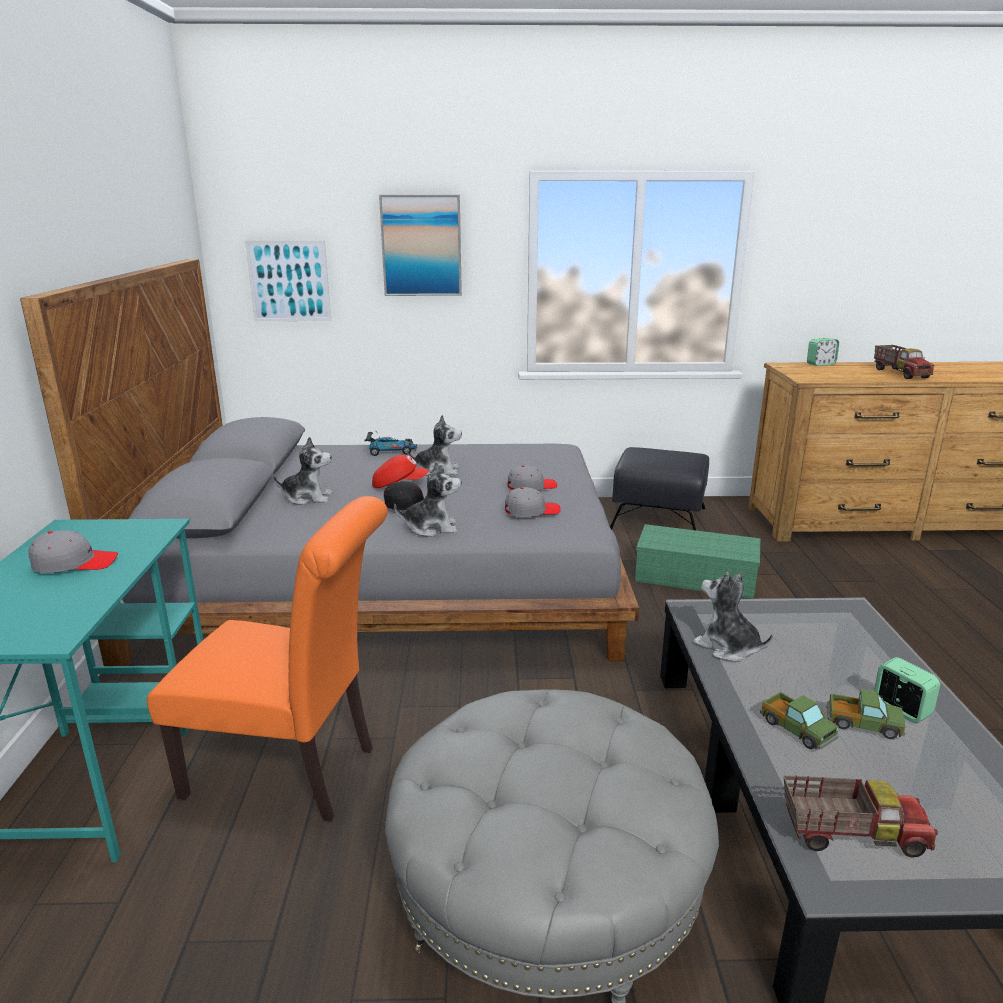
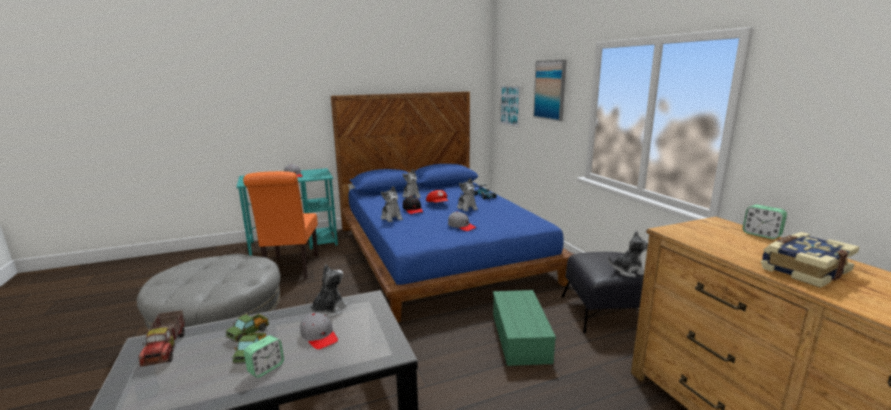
camera: 70 degrees right, 5 degrees down
(392, 579) = (440, 253): grey bed -> blue bed
(531, 511) = (421, 229): grey cap -> grey cap (319, 336)
(688, 455) = (628, 271): none -> plush toy
(900, 373) = (803, 269): toy truck -> book

